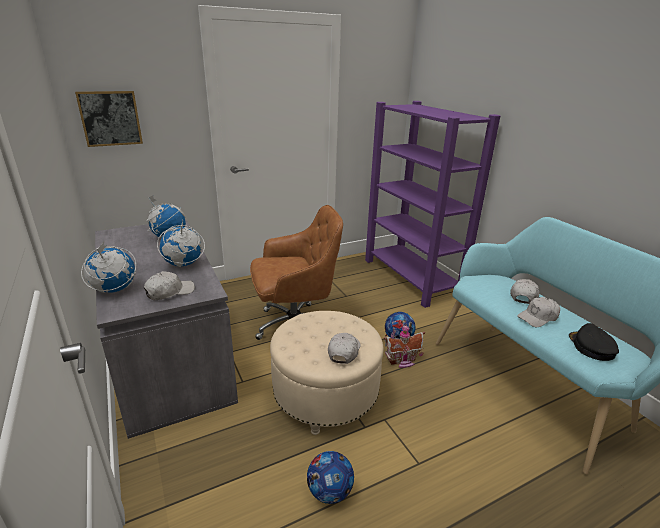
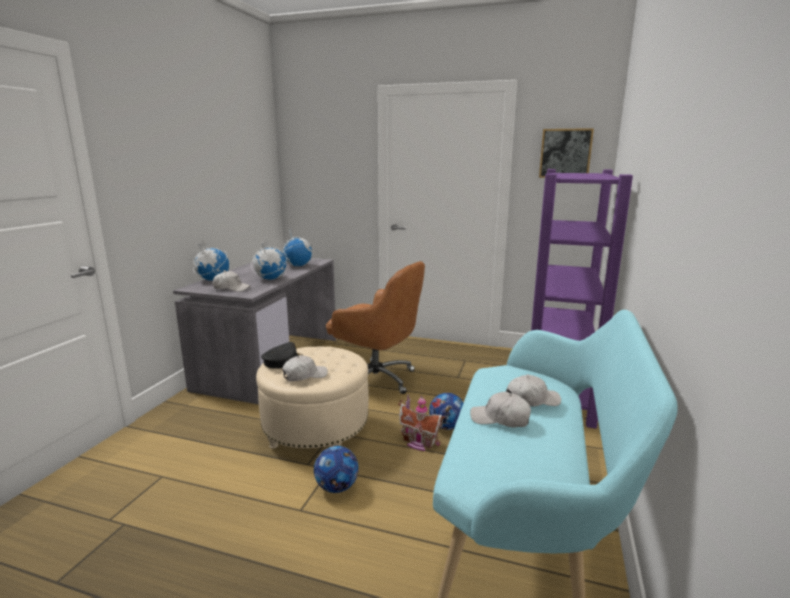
camera: 45 degrees right, 10 degrees down
(110, 118) = (307, 175): picture -> picture (565, 153)
(329, 491) = (221, 481): football -> football (337, 487)
(591, 346) = (499, 463): black cap -> black cap (283, 361)

